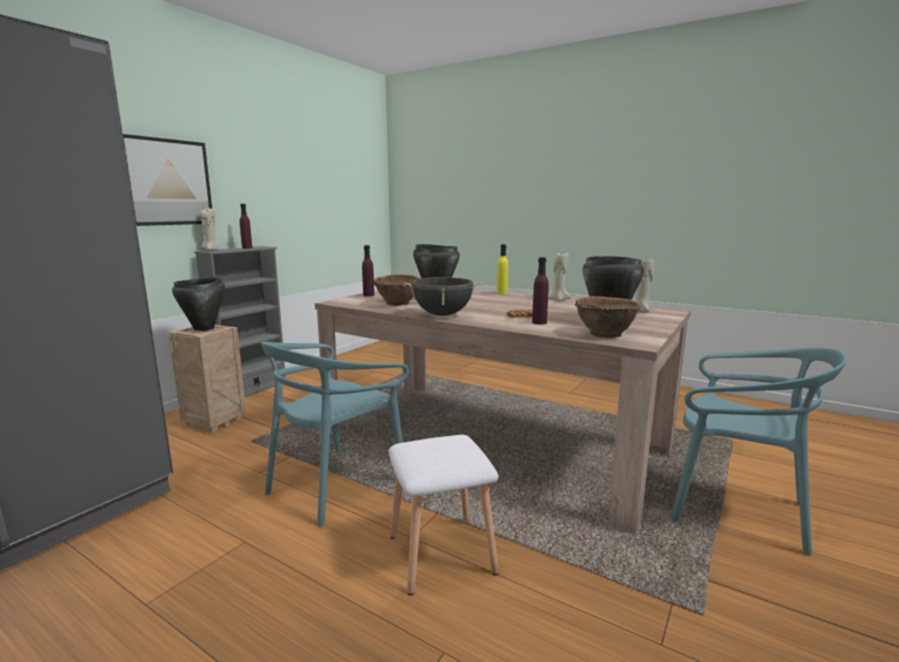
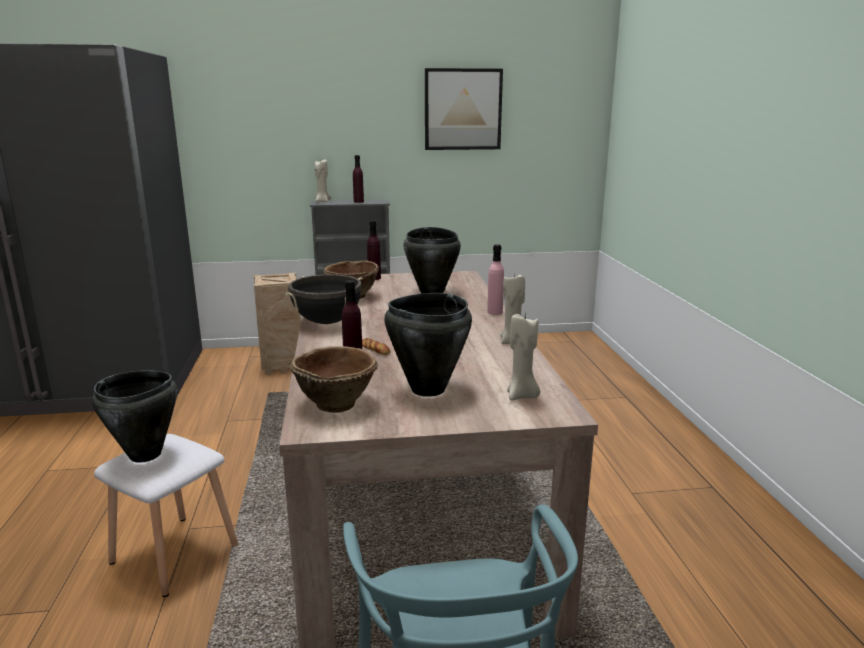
camera: 50 degrees right, 5 degrees up
(168, 182) = (291, 134): picture -> picture (463, 109)
(204, 328) = (277, 278): black cooking pot -> black cooking pot (145, 455)
(336, 485) = (238, 458): turquoise chair -> none
(502, 293) = (495, 312): yellow bottle -> pink bottle

